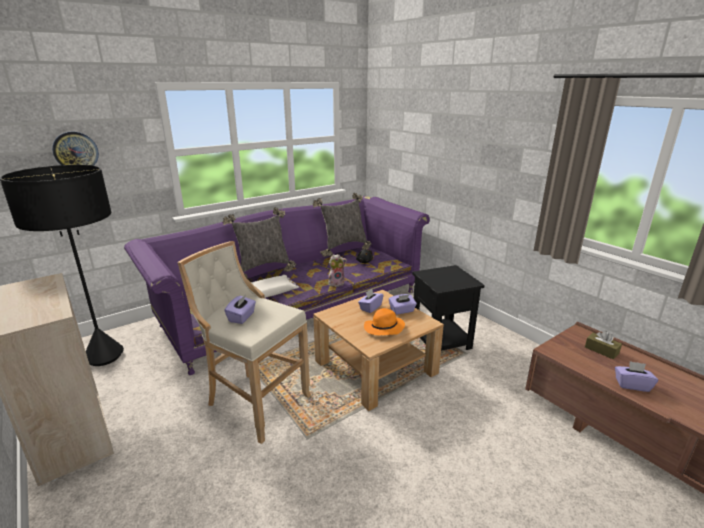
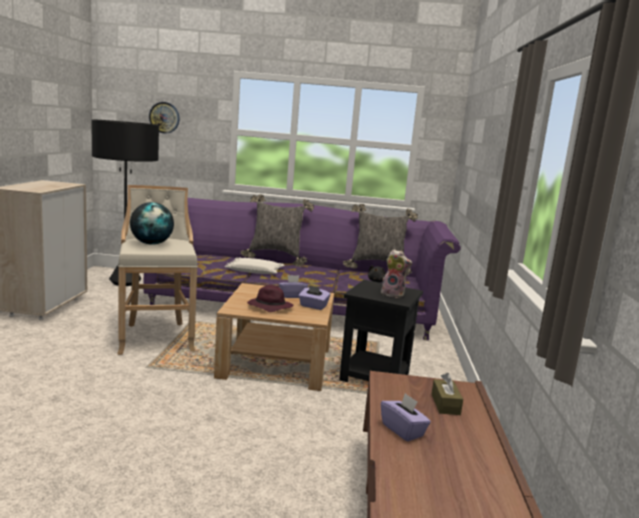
camera: 40 degrees right, 10 degrees down
(242, 317) = (151, 244): purple tissue box -> globe
(336, 283) = (319, 285): plush toy -> plush toy (393, 294)
(383, 328) = (269, 307): orange hat -> purple hat

